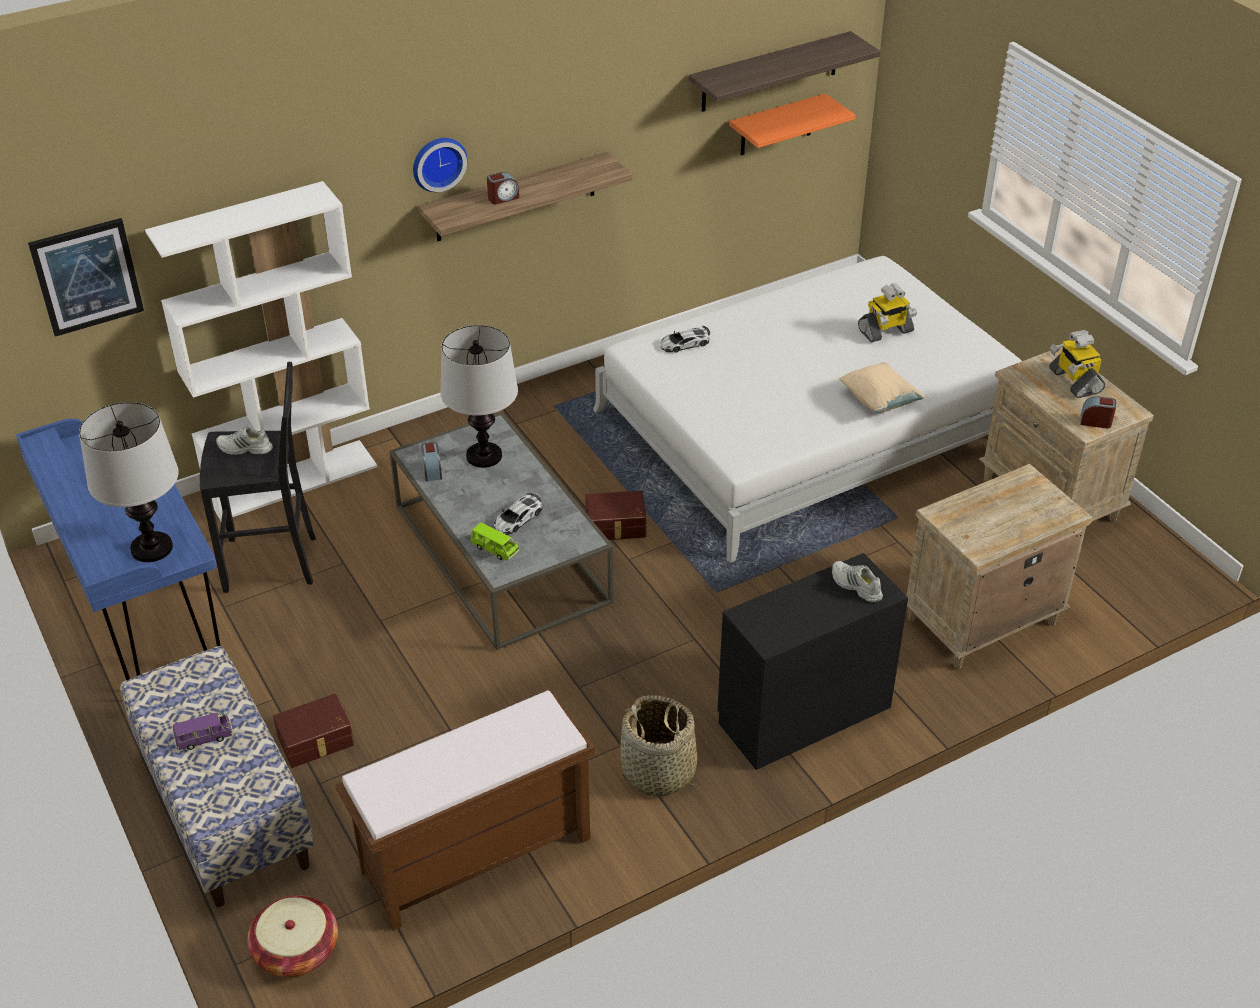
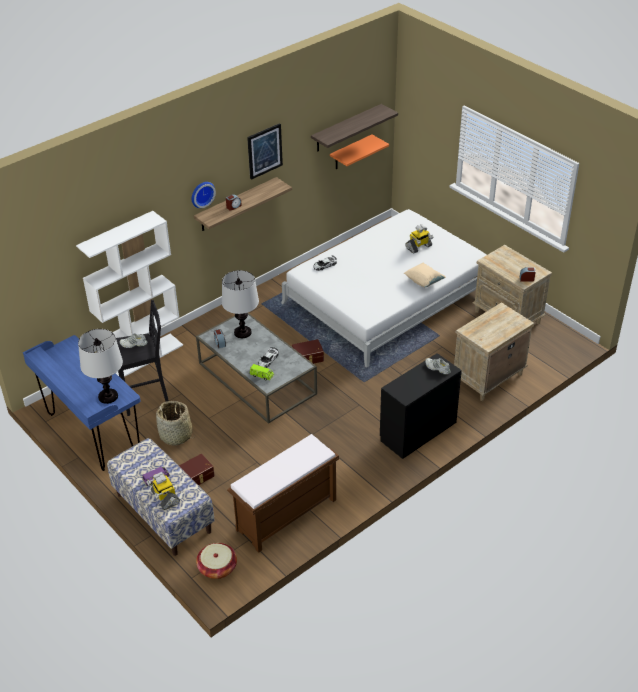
camera: 10 degrees left, 0 degrees up
(87, 276) = (49, 271): picture -> picture (264, 151)
(659, 772) = (359, 466): basket -> basket (176, 435)
(1074, 381) = (513, 261): toy robot -> toy robot (164, 497)

